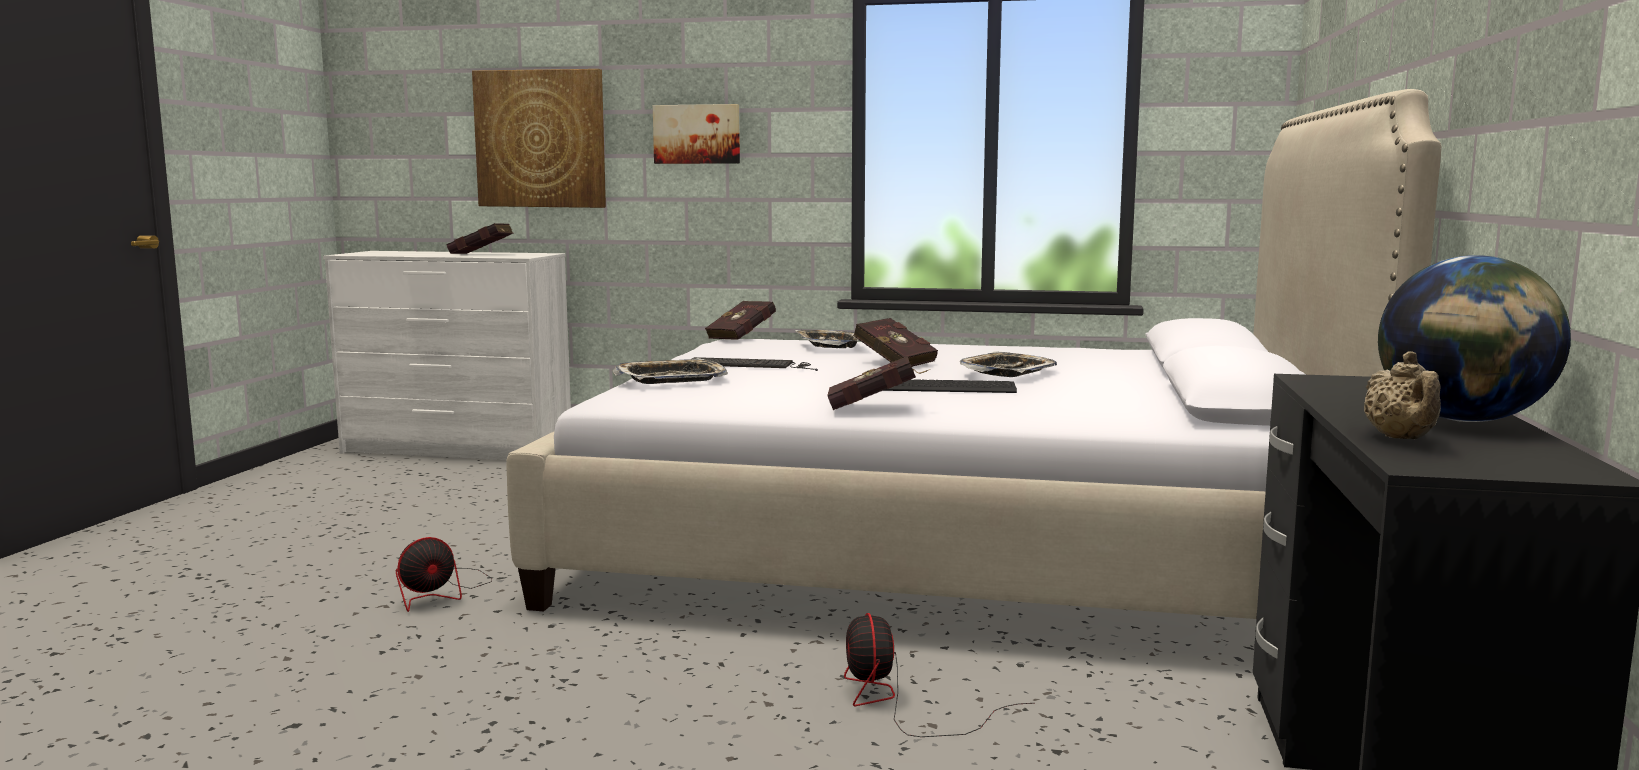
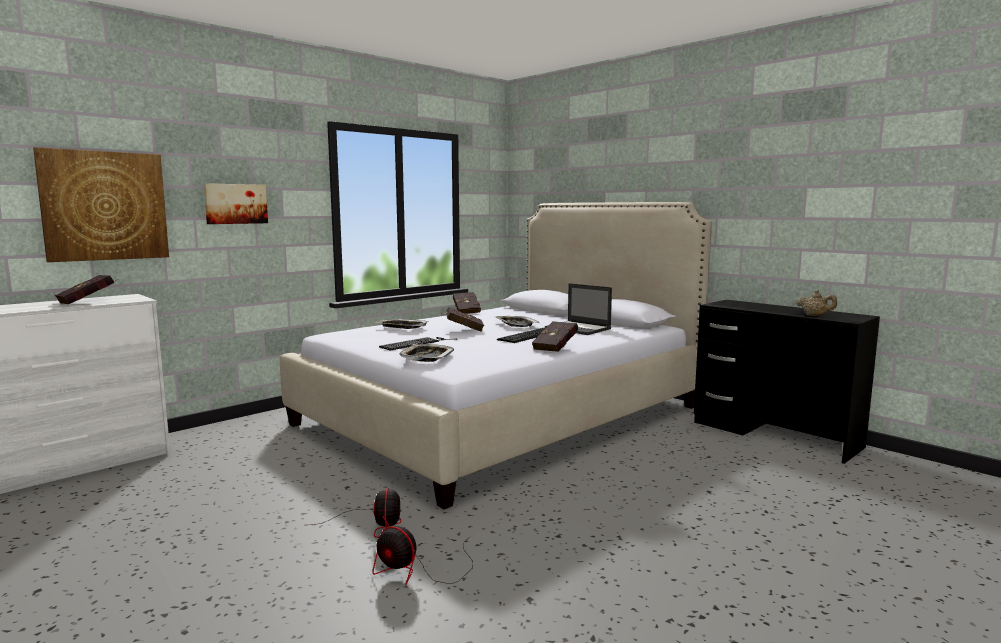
camera: 55 degrees left, 0 degrees up
(744, 337) = (329, 332): red book -> red book (466, 311)
(899, 703) = (648, 466): fan -> fan (419, 571)
(1076, 396) = (578, 328): none -> laptop
(1463, 420) = (793, 309): globe -> none

